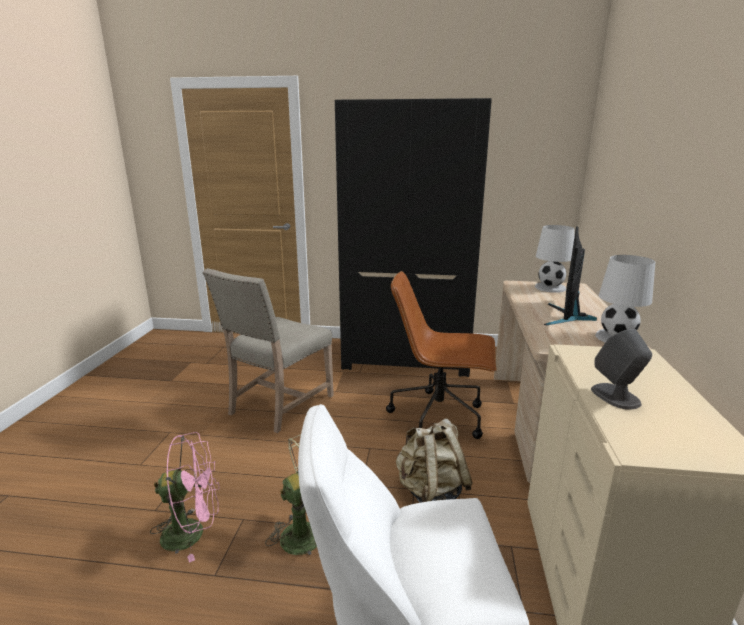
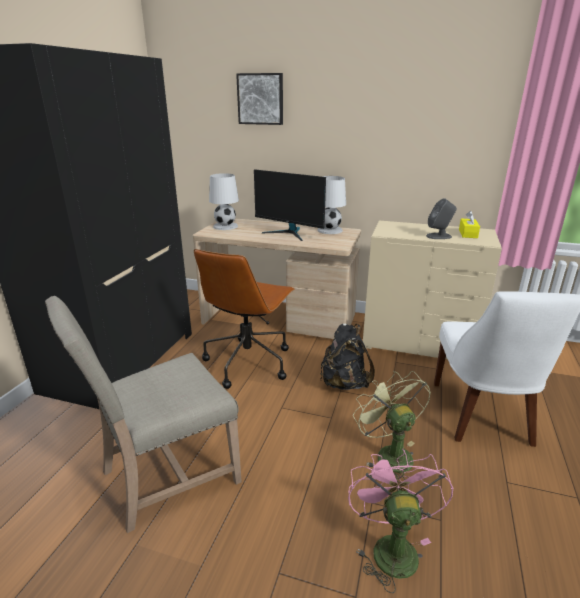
camera: 80 degrees left, 5 degrees up
(278, 405) = (165, 476): beige chair -> beige chair turned 105 degrees clockwise
(430, 492) = (344, 383): beige backpack -> black backpack
(640, 139) = (261, 99): none -> picture
(679, 431) = (468, 234): none -> yellow tissue box

